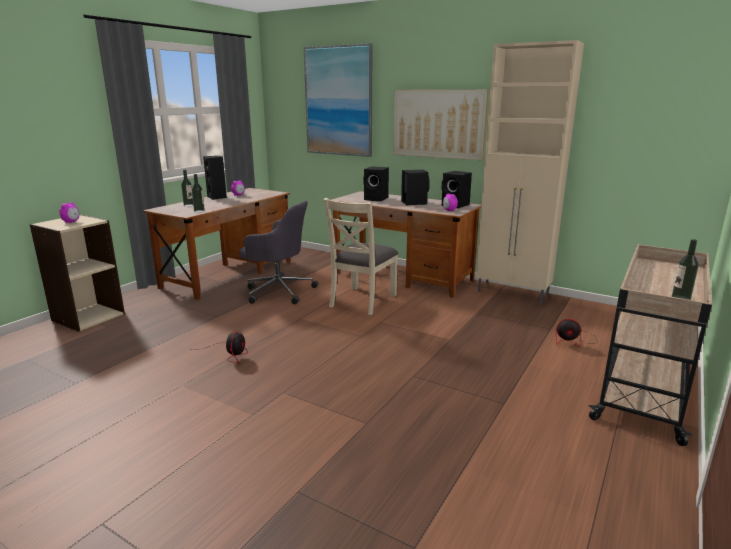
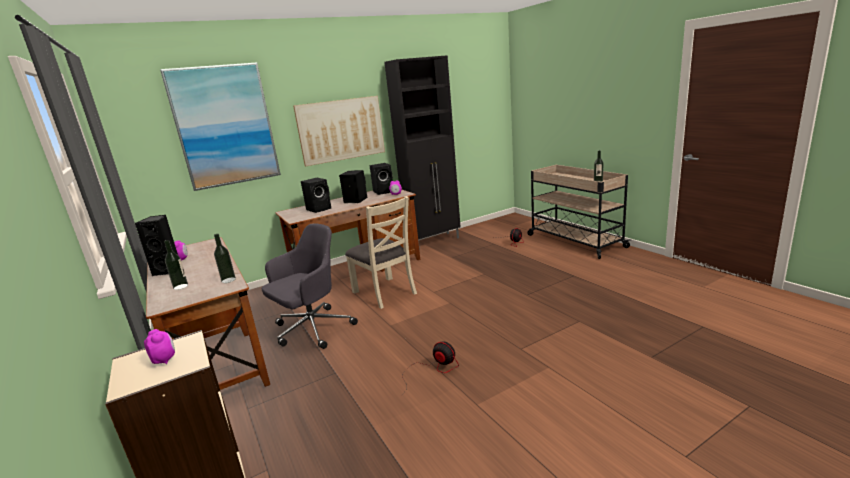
camera: 60 degrees left, 0 degrees up
(513, 293) = (434, 241): beige cabinet -> black cabinet

